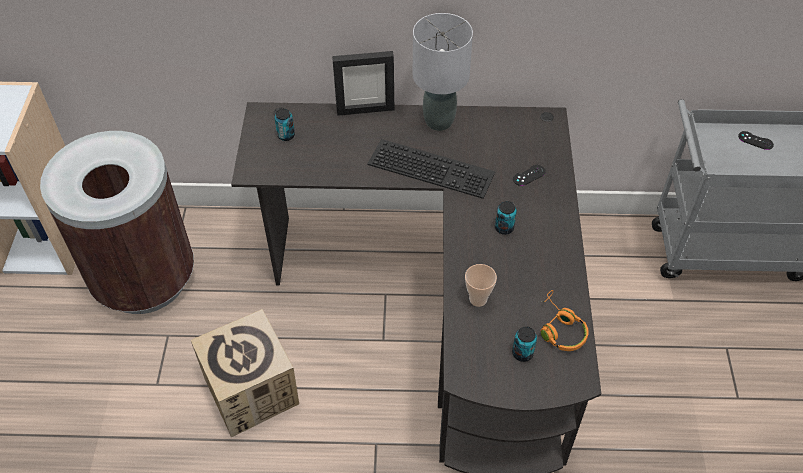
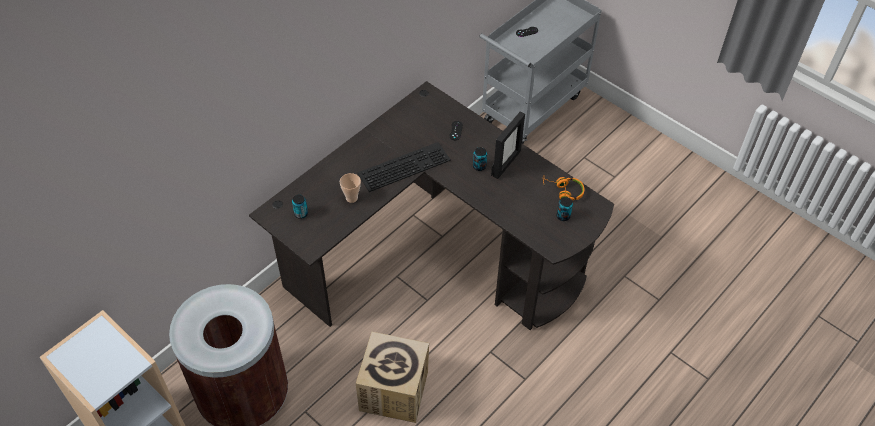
camera: 50 degrees left, 0 degrees up
(365, 109) = (324, 164): picture frame -> picture frame (506, 163)
(438, 121) = (373, 139): grey table lamp -> none
(478, 299) = (513, 210): cup -> cup (351, 198)

